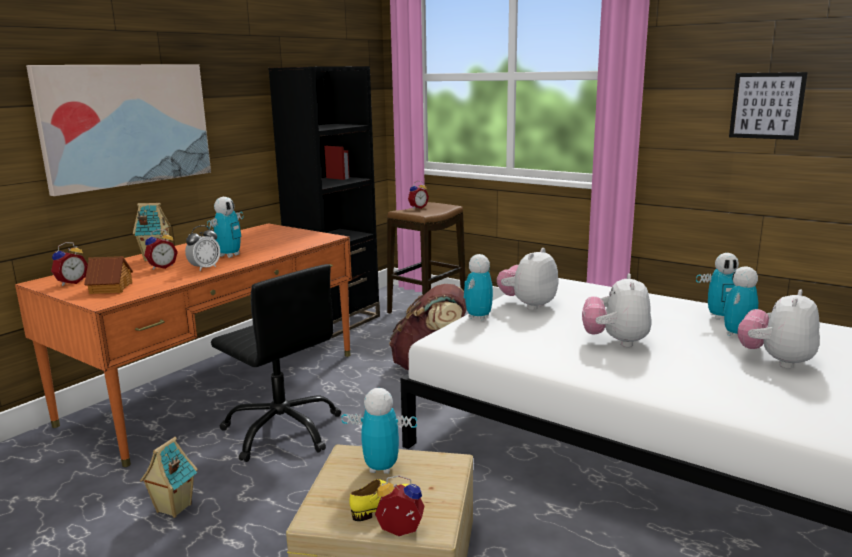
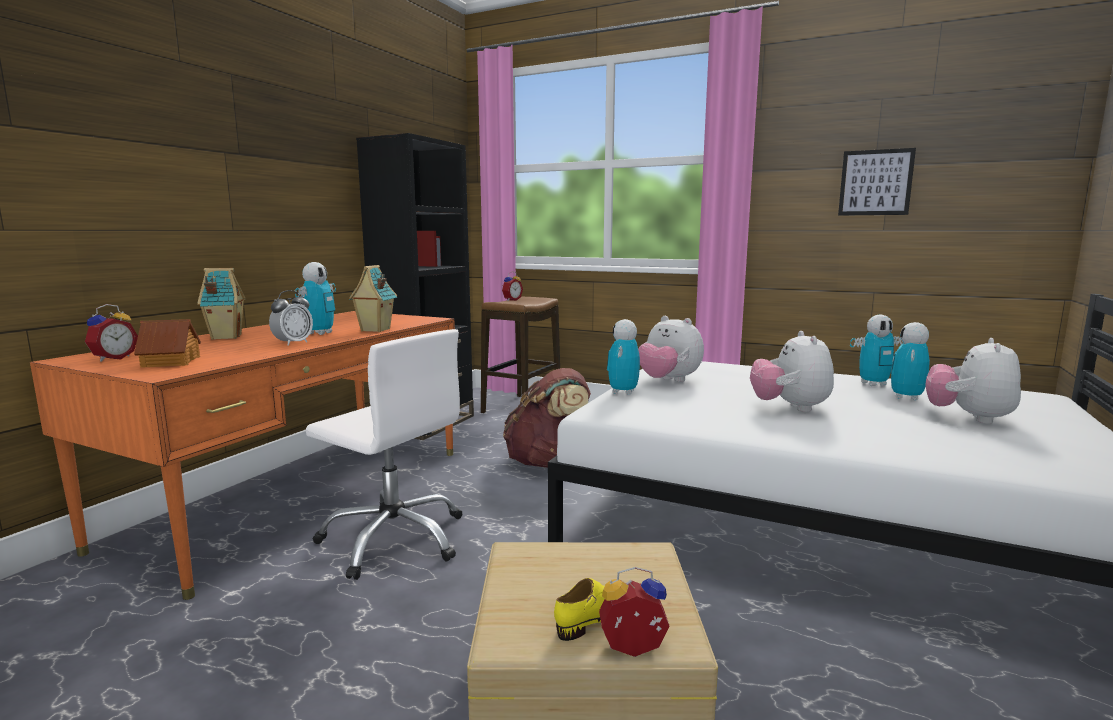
camera: 10 degrees left, 5 degrees down
(127, 125) = (191, 176): picture -> none
(162, 267) = (236, 343): alarm clock -> none
(173, 508) = (263, 650): toy house -> toy house (374, 330)
(283, 430) = (395, 539): black office chair -> white office chair
(381, 468) = (566, 567): toy robot -> none
(528, 305) = (668, 381): plush toy -> plush toy turned 75 degrees counterclockwise

